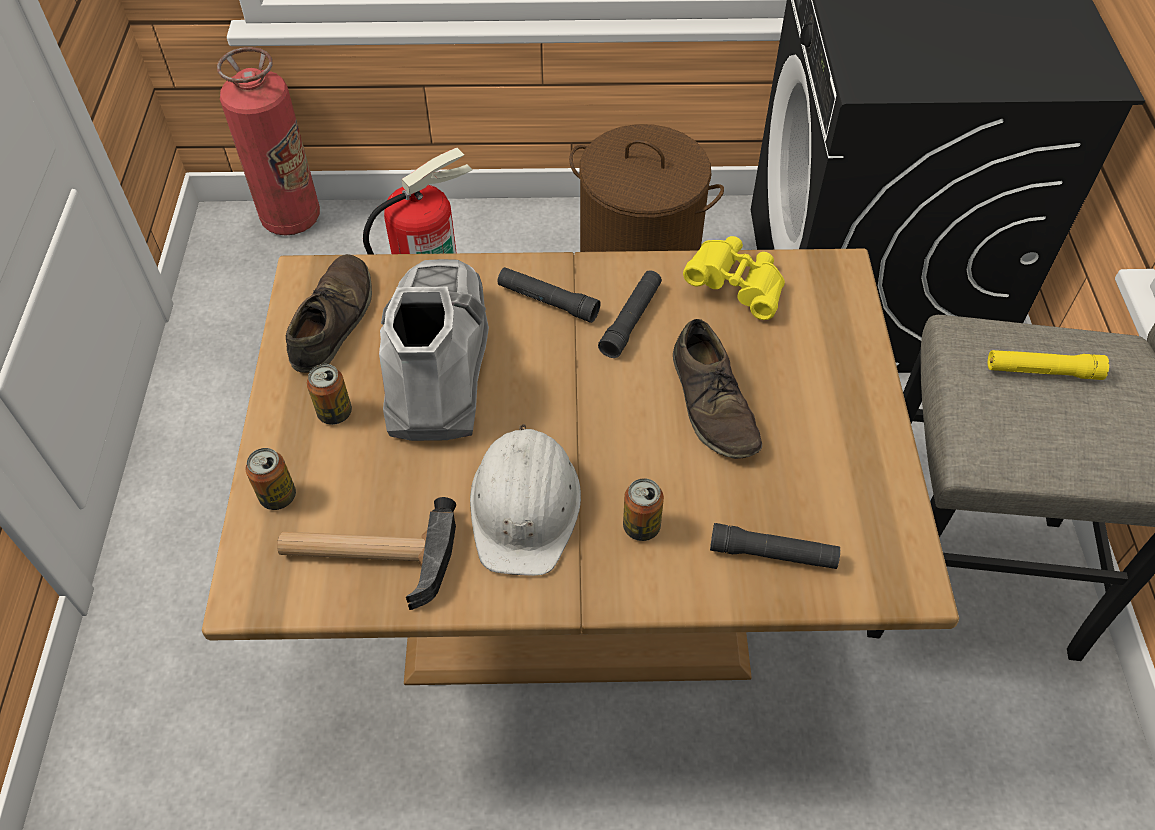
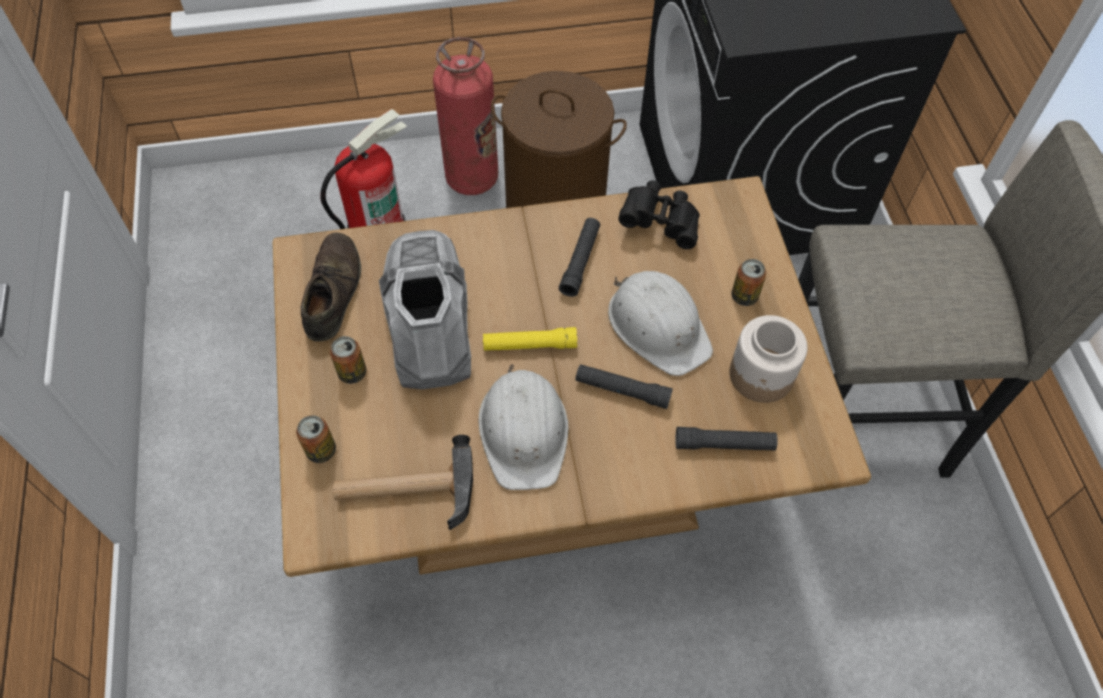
camera: 10 degrees left, 5 degrees up
(291, 218) = (239, 176): fire extinguisher -> fire extinguisher (472, 178)
(547, 301) = (509, 253): black flashlight -> black flashlight (622, 390)
(641, 527) = (619, 436): can -> can (744, 296)
(713, 404) = (658, 325): brown shoe -> white hard hat
(736, 287) = (660, 223): yellow binoculars -> black binoculars
(833, 477) = (761, 375): none -> jar
(1042, 371) = (909, 266): yellow flashlight -> yellow flashlight (529, 345)

